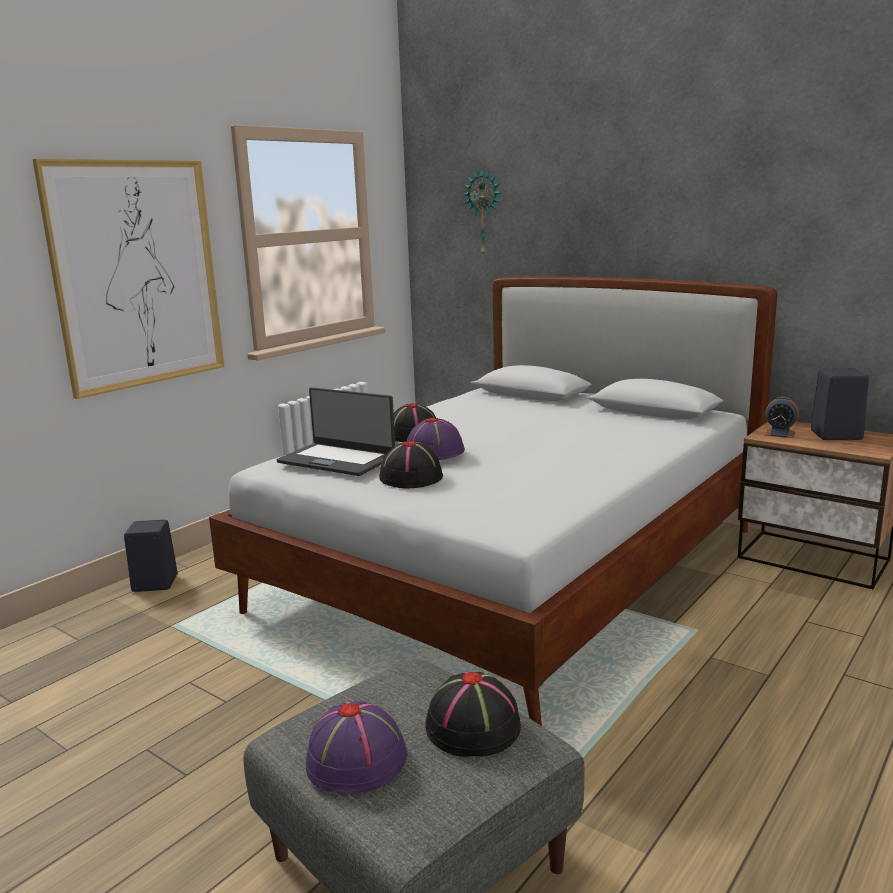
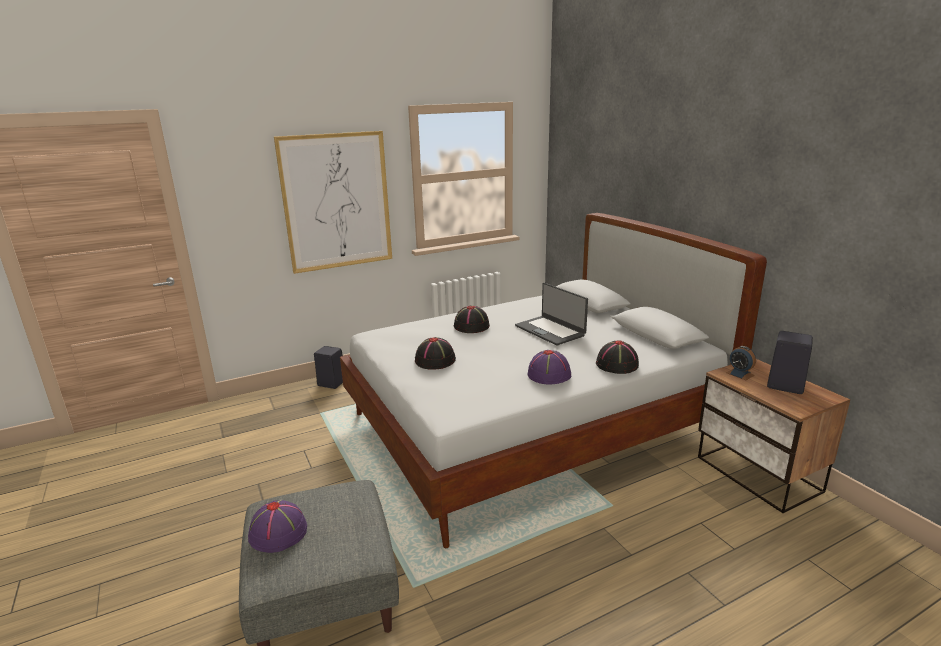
camera: 25 degrees right, 5 degrees up
(337, 460) = (408, 337): laptop -> laptop (550, 330)
(435, 452) = (468, 343): purple hat -> purple hat (549, 374)
(473, 728) = (348, 535): black hat -> black hat (617, 365)
(484, 213) = (590, 164): wall clock -> none

